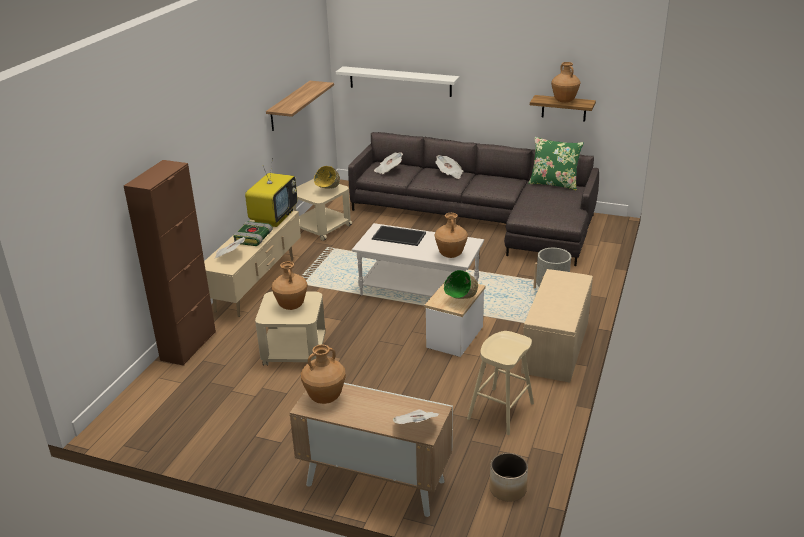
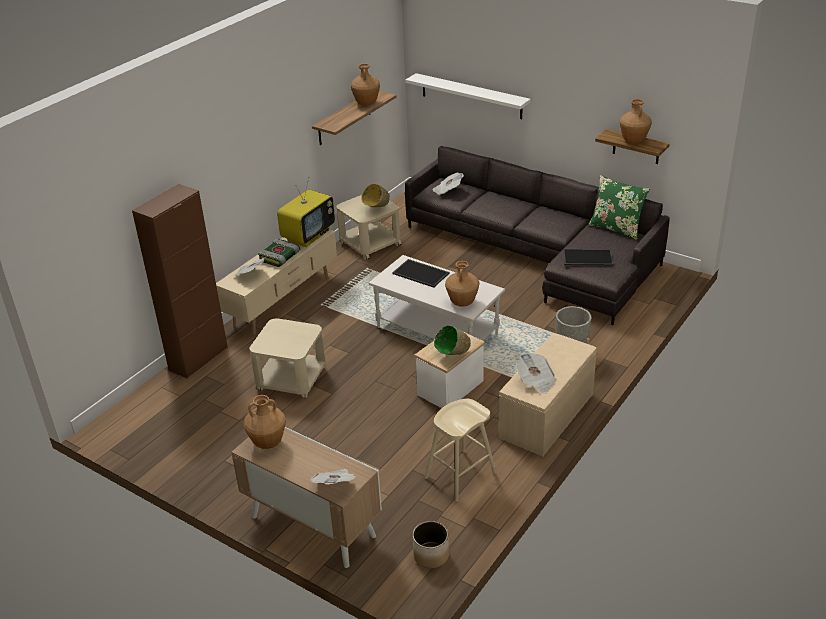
camera: 15 degrees right, 5 degrees up
(291, 306) = (288, 337): brown vase -> brown vase (366, 103)
(449, 174) = (509, 203): newspaper -> newspaper (536, 381)
(542, 208) = (587, 258): none -> tray

